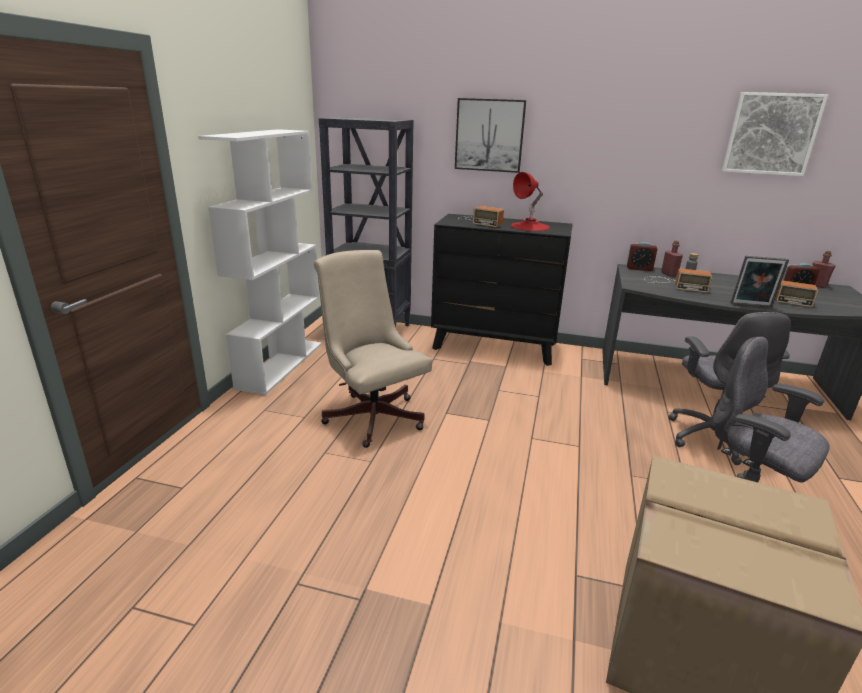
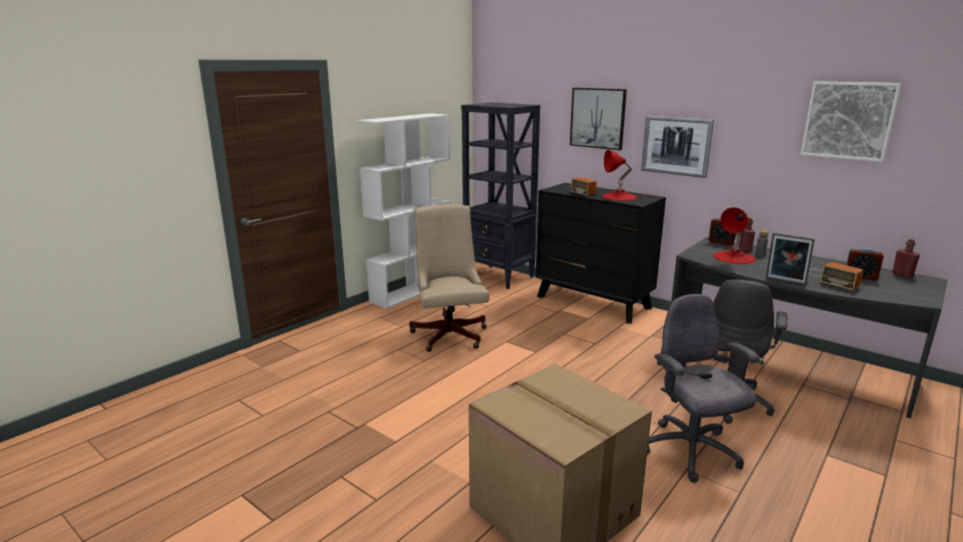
camera: 25 degrees right, 5 degrees down
(585, 166) = (676, 146): none -> picture
(673, 284) = (734, 257): radio -> red table lamp

